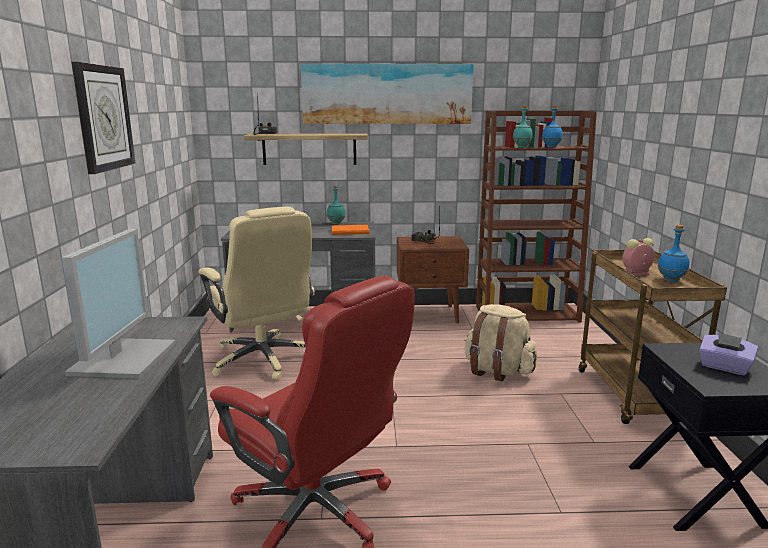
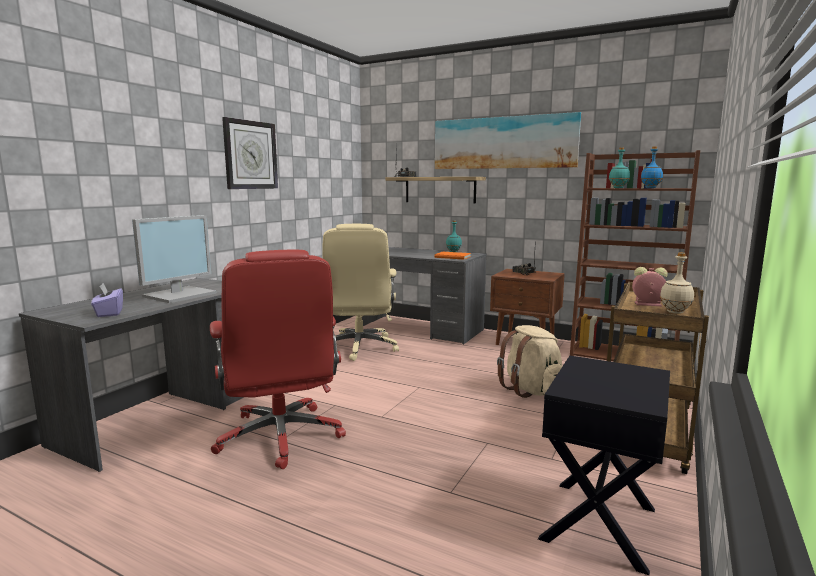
camera: 30 degrees right, 5 degrees down
(671, 280) = (675, 312): blue bottle -> beige bottle
(724, 367) = (614, 383): purple tissue box -> purple tissue box (109, 313)

